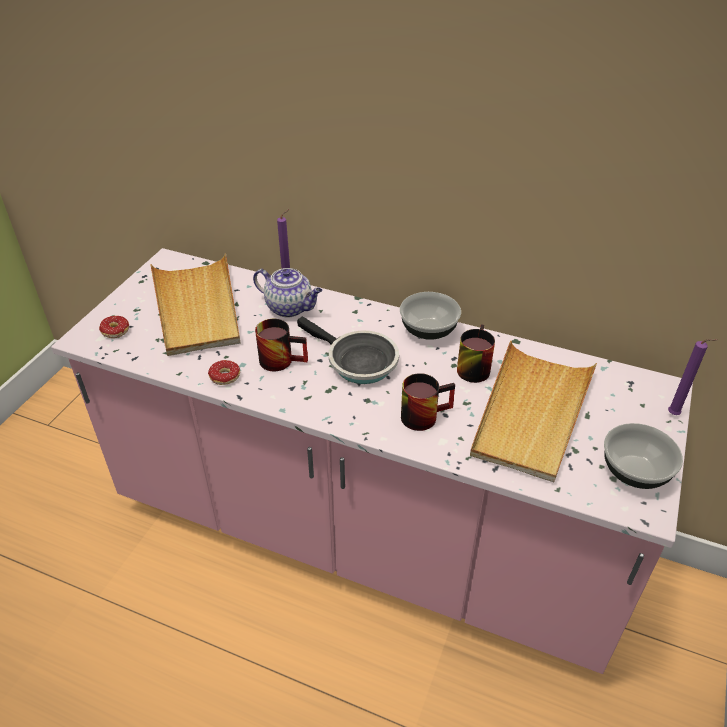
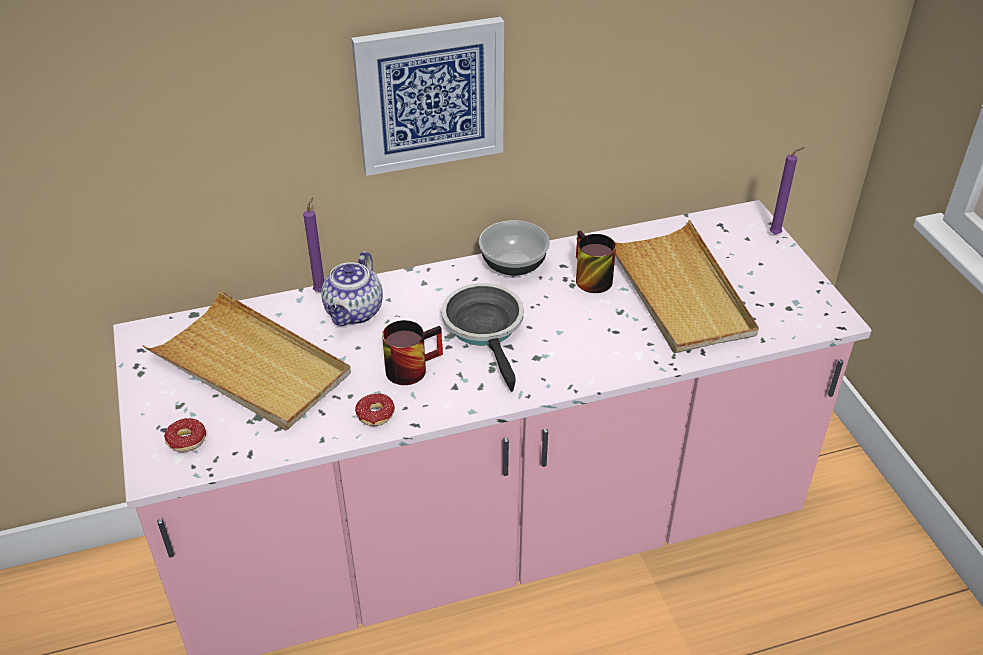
camera: 40 degrees left, 0 degrees up
(290, 308) = (354, 313): teapot -> teapot turned 120 degrees clockwise
(357, 362) = (486, 329): frying pan -> frying pan turned 105 degrees counterclockwise
(390, 160) = (430, 95): none -> picture
(423, 413) = (597, 341): mug -> none
(635, 471) = (797, 293): bowl -> none

